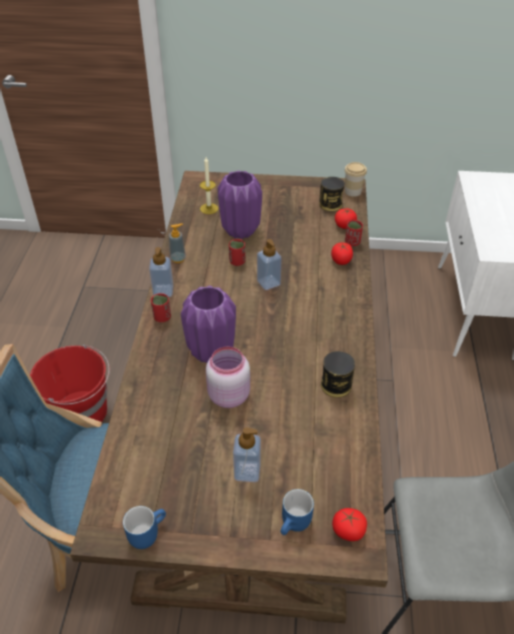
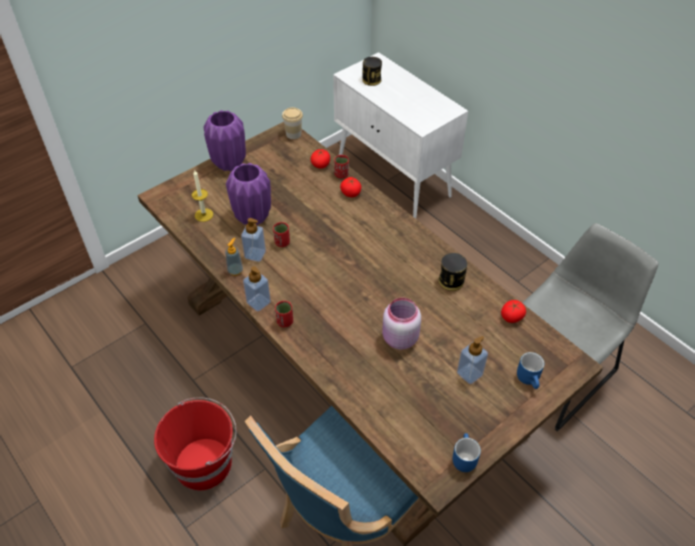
camera: 45 degrees left, 5 degrees up
(211, 352) = (351, 319): purple vase -> purple vase (229, 163)
(268, 283) = (324, 243): soap dispenser -> soap dispenser (255, 254)
(330, 204) = (290, 154): can -> can (371, 80)
(348, 531) = (557, 359): tomato -> tomato (511, 317)

